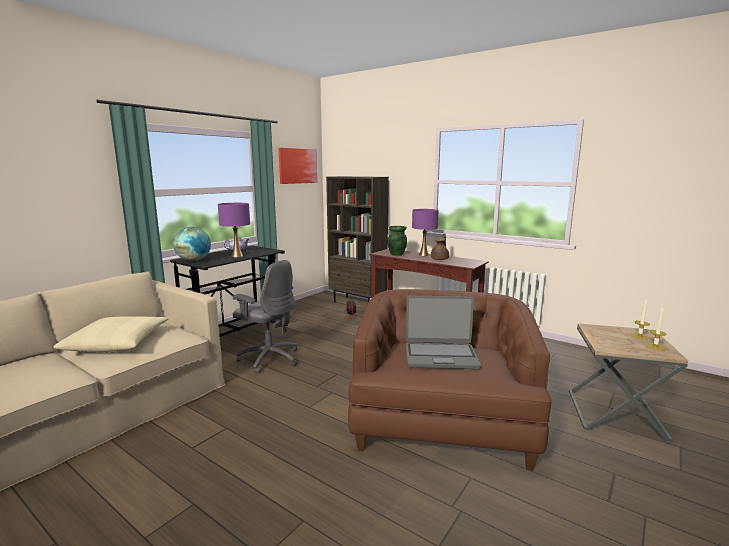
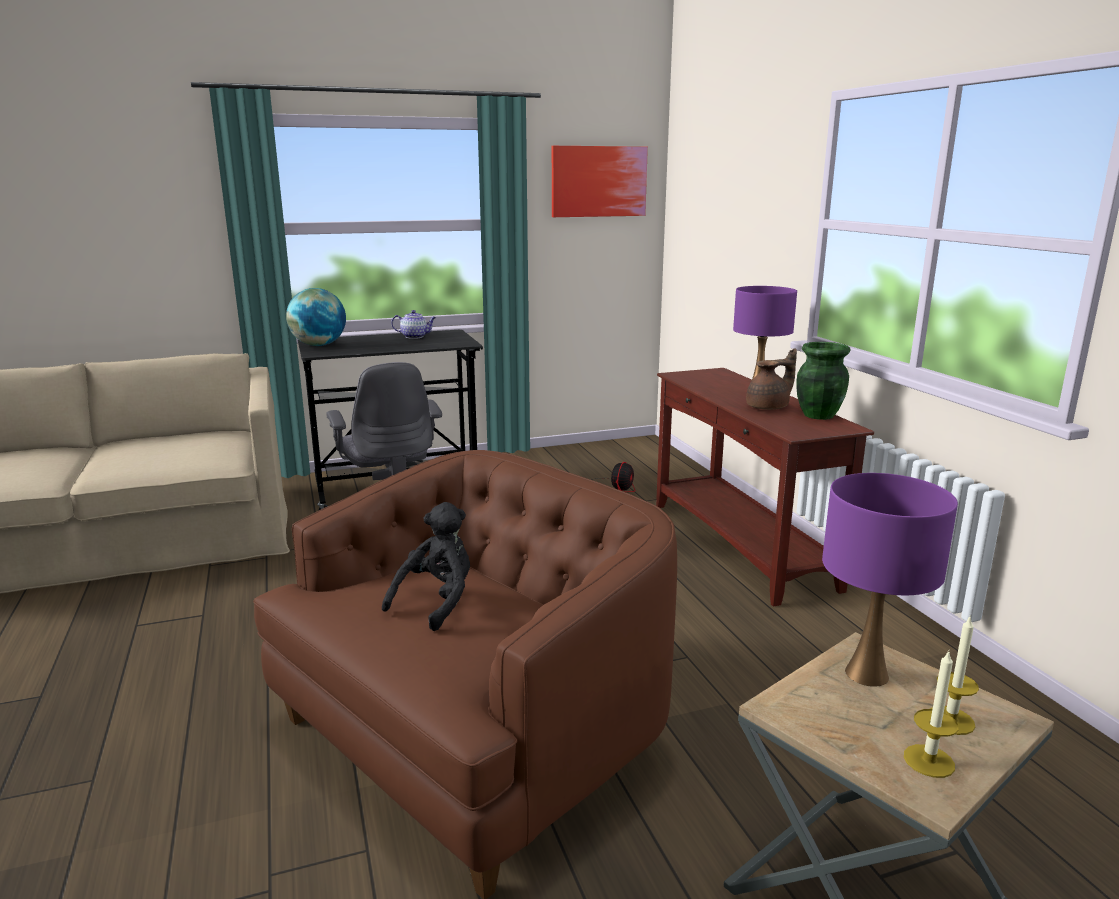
camera: 35 degrees right, 5 degrees up
(117, 342) = (147, 450): beige pillow -> none
(237, 256) = (391, 345): purple table lamp -> purple table lamp (866, 674)
(358, 303) = (676, 472): brown bookcase -> none
(396, 254) = (704, 383): green vase -> green vase (817, 415)
(440, 356) = (437, 602): laptop -> black plush toy

